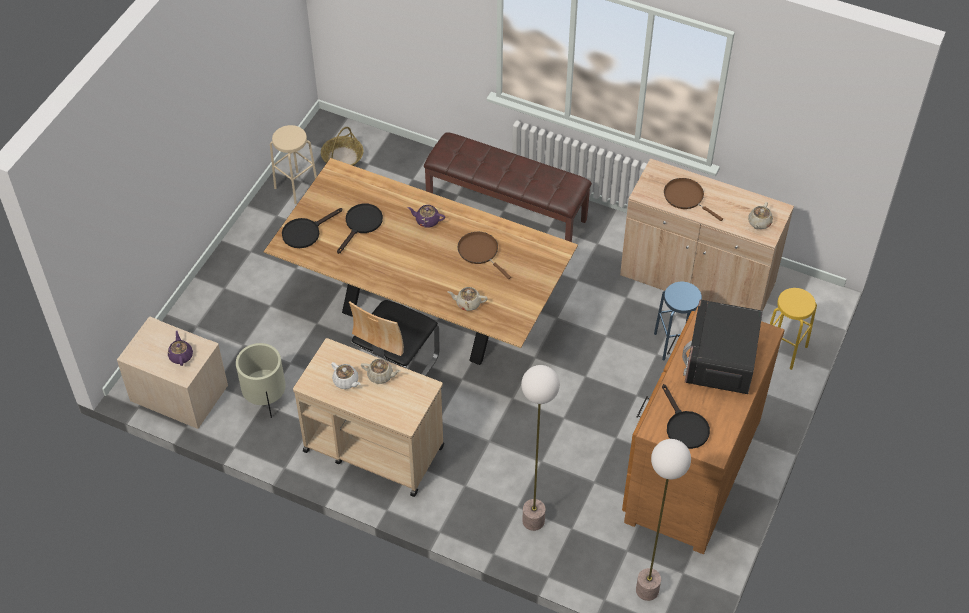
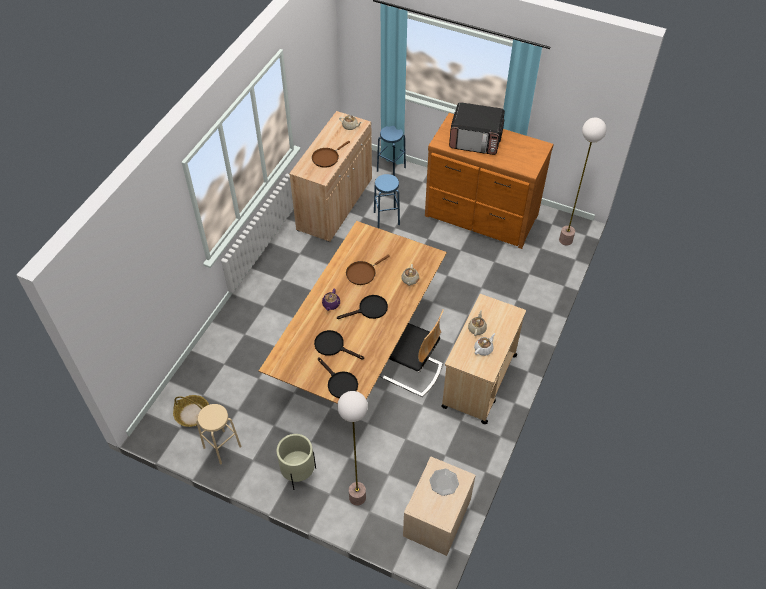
camera: 90 degrees left, 0 degrees up
(181, 355) = (444, 482): purple teapot -> plate
(266, 399) = (440, 453): beige planter -> beige planter (298, 473)
(507, 210) = (263, 304): brown bench -> none
(533, 521) = (526, 292): floor lamp -> floor lamp (357, 497)
(684, 426) = (526, 157): black frying pan -> black frying pan (369, 309)
(784, 350) = (391, 169): yellow stool -> blue stool

